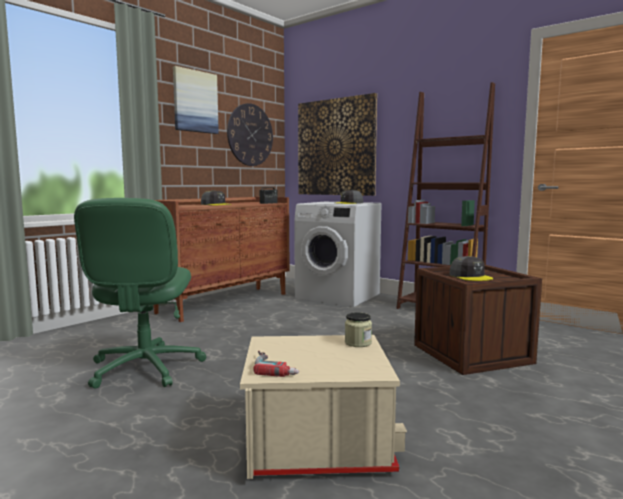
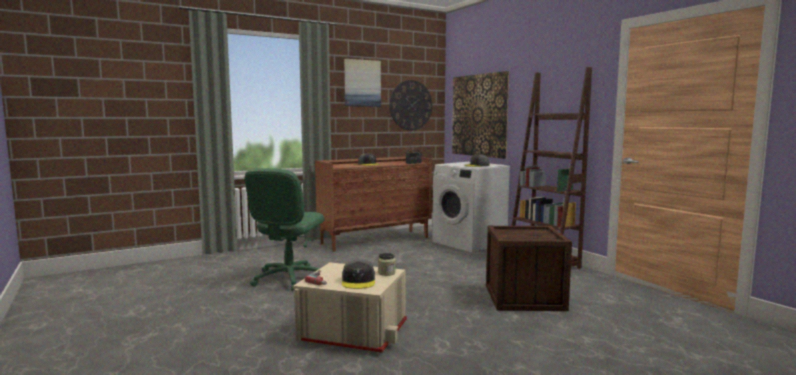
camera: 20 degrees right, 0 degrees up
(470, 276) = (521, 235): grey cap -> grey cap (358, 281)

